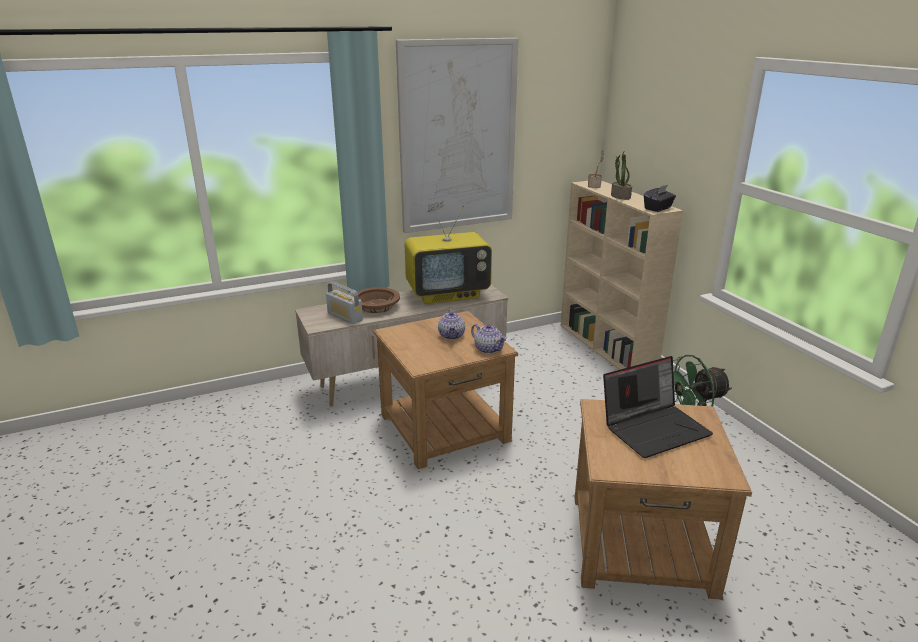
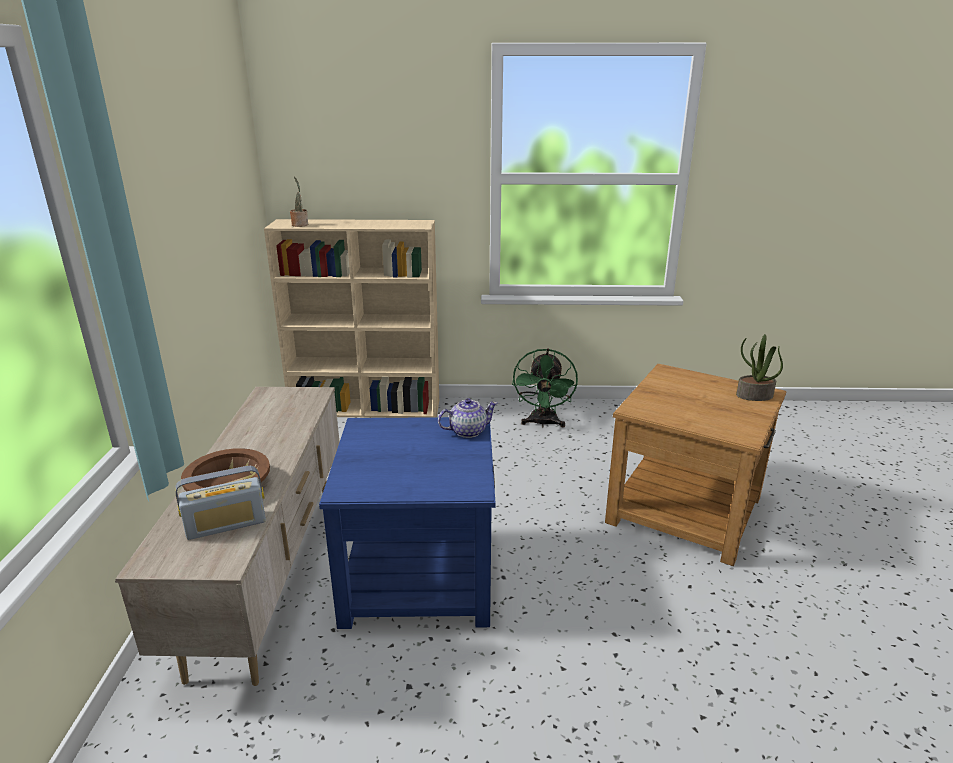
camera: 65 degrees left, 0 degrees up
(444, 428) = (419, 575): brown side table -> blue side table
(448, 294) = (270, 420): television -> none
(451, 335) = (407, 445): teapot -> none
(457, 137) = (170, 184): picture -> none
(620, 196) = (355, 225): potted plant -> potted plant (754, 396)
(654, 428) = (684, 395): laptop -> none
(658, 208) = (416, 224): black tissue box -> none

